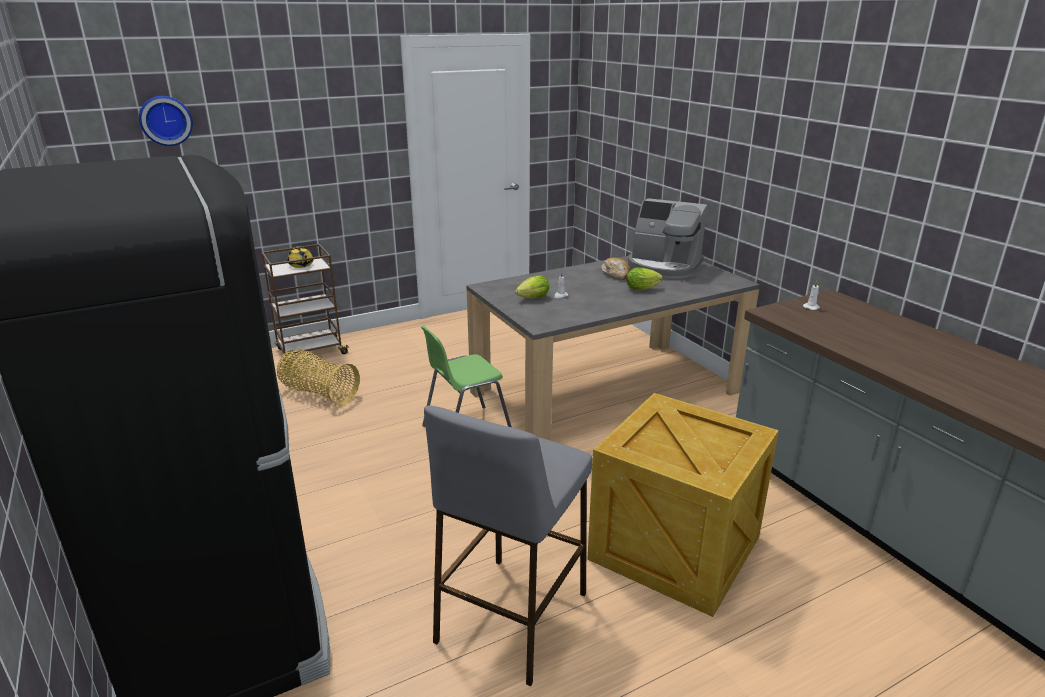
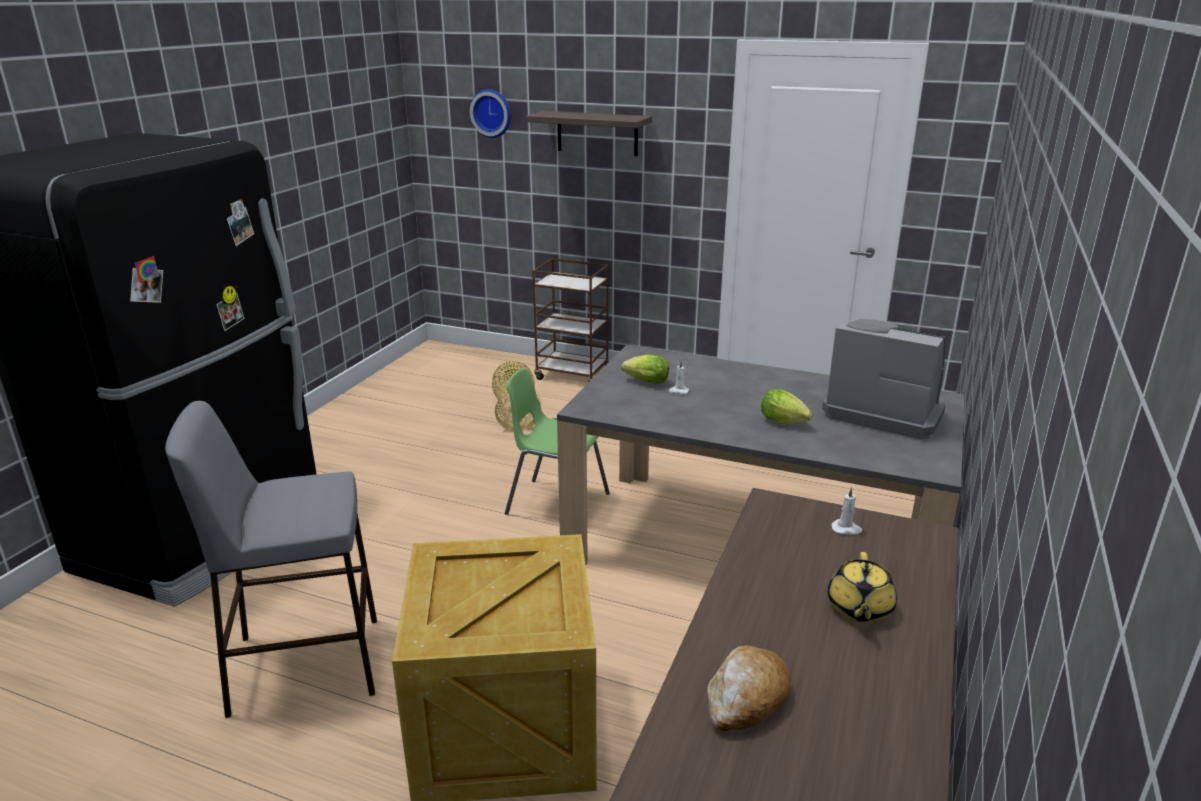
camera: 50 degrees right, 0 degrees up
(287, 127) = (597, 133): none -> shelf
(301, 265) = (574, 281): yellow teapot -> yellow teapot (859, 608)
(616, 274) = (800, 395): bread -> bread (746, 698)
(664, 267) = (883, 411): coffee machine -> coffee machine turned 135 degrees clockwise

